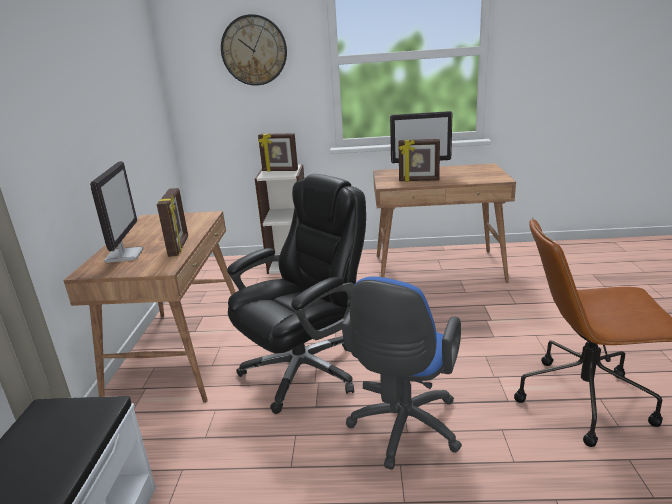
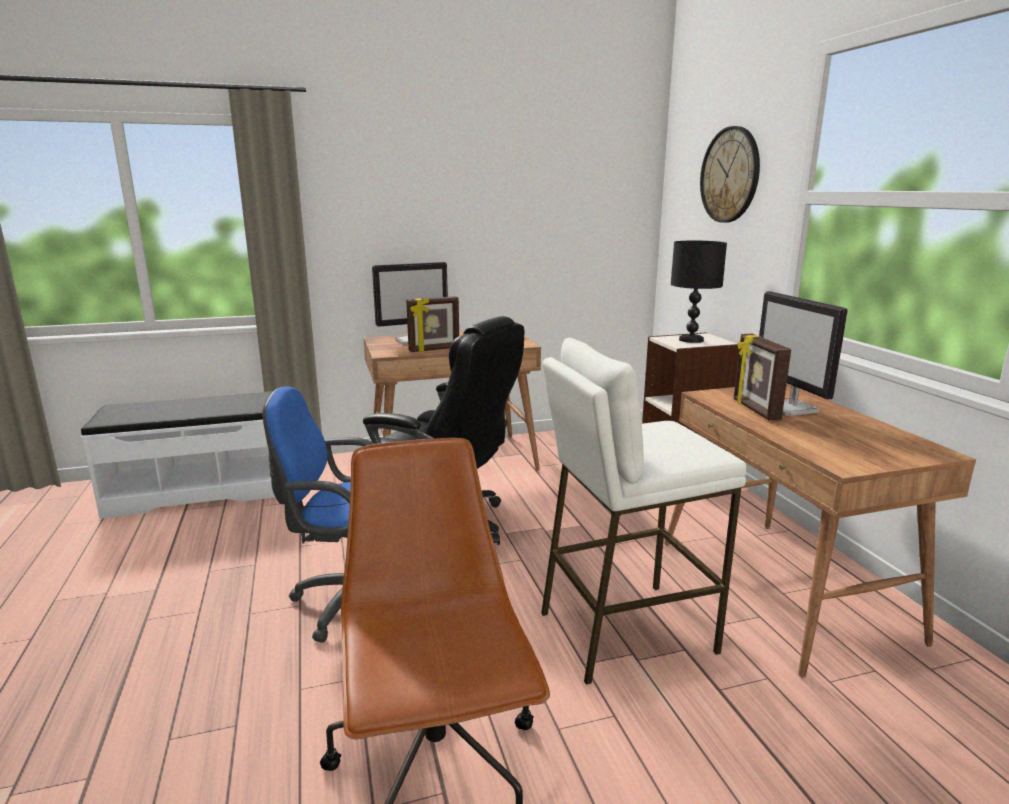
camera: 70 degrees right, 5 degrees down
(280, 171) = (691, 340): picture frame -> black table lamp
(465, 318) = (624, 631): none -> white stool

